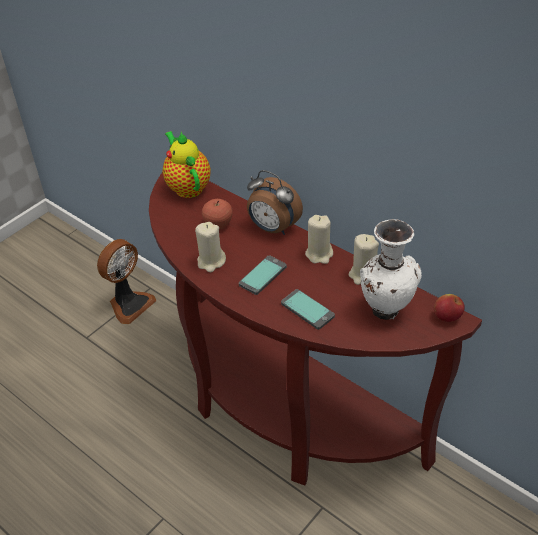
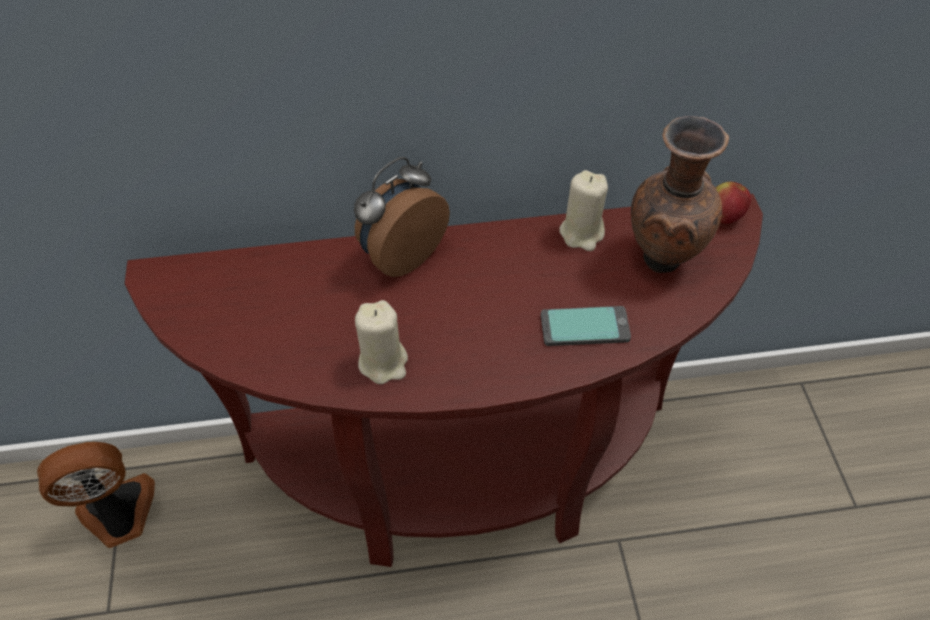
camera: 50 degrees left, 10 degrees up
(129, 304) = (119, 514): fan -> fan turned 105 degrees counterclockwise
(187, 186) = (200, 280): teapot -> none
(218, 224) = (321, 302): apple -> none
(262, 275) = (474, 327): phone -> none
(273, 228) = (401, 254): alarm clock -> alarm clock turned 150 degrees clockwise
(319, 254) = (501, 245): beige candle -> none
(386, 310) = (660, 256): white vase -> brown vase

